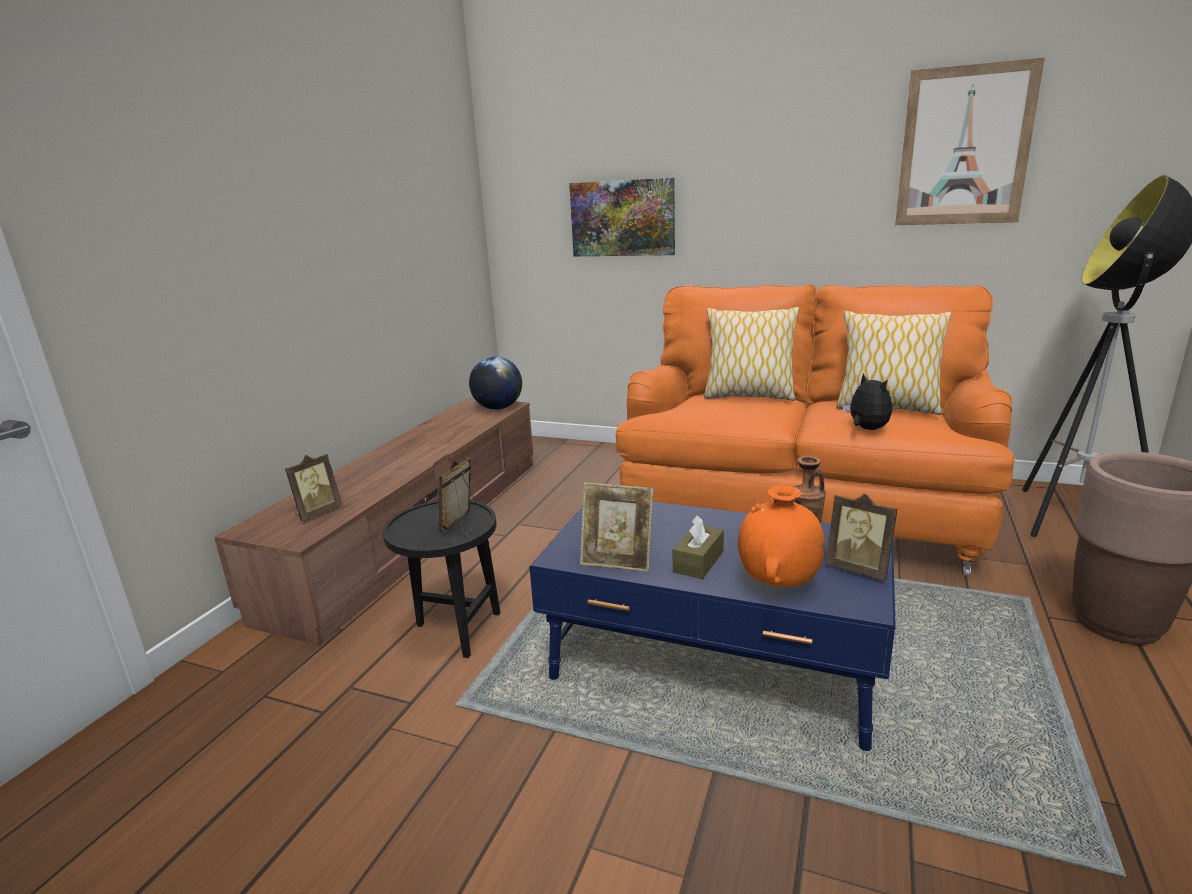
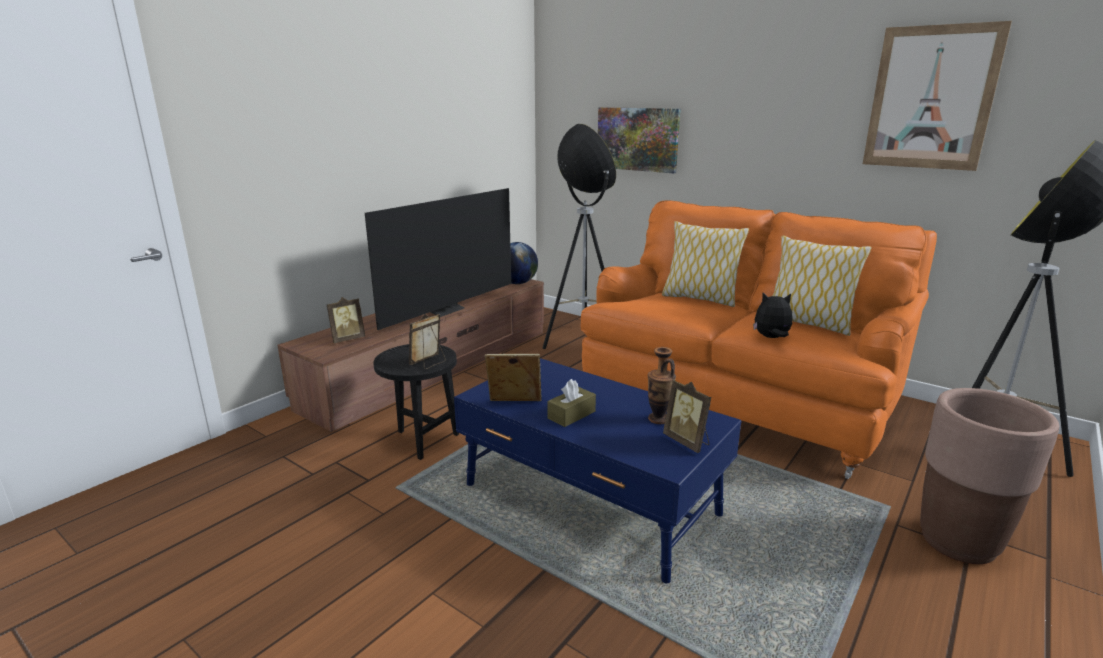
camera: 15 degrees right, 0 degrees up
(428, 453) = (445, 310): none -> television
(585, 468) = (581, 341): none -> floor lamp
(617, 562) = (514, 405): picture frame -> picture frame turned 150 degrees clockwise
(778, 585) = (616, 441): orange vase -> none
(866, 429) = (771, 338): plush toy -> plush toy turned 75 degrees counterclockwise

